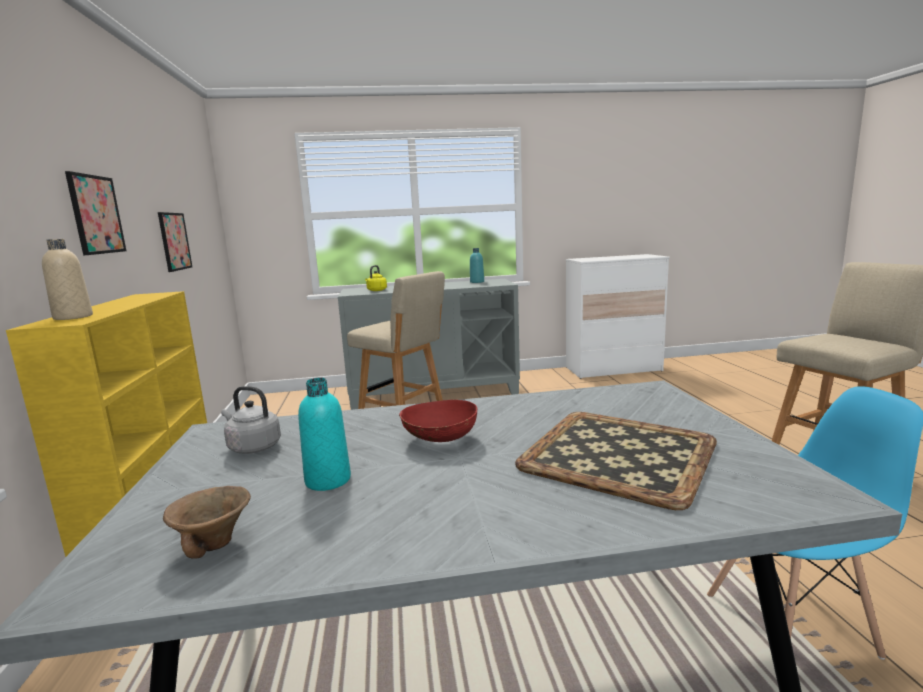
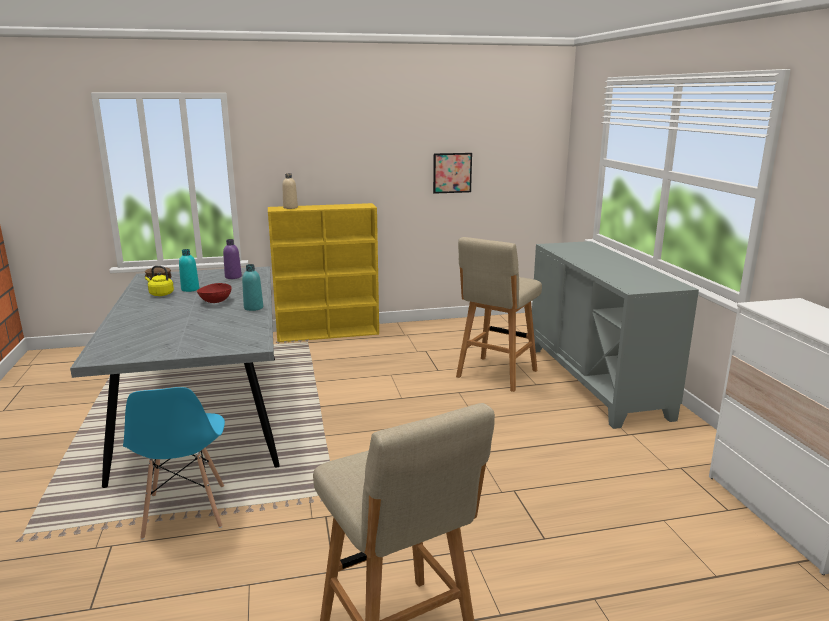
camera: 85 degrees right, 5 degrees up
(96, 214) = (358, 158): picture -> none
(252, 447) = (233, 277): grey kettle -> purple bottle
(376, 290) = (573, 250): yellow kettle -> yellow kettle (160, 294)
(477, 282) = (651, 279): turquoise bottle -> turquoise bottle (253, 308)
(619, 456) = (167, 329): tray -> none

